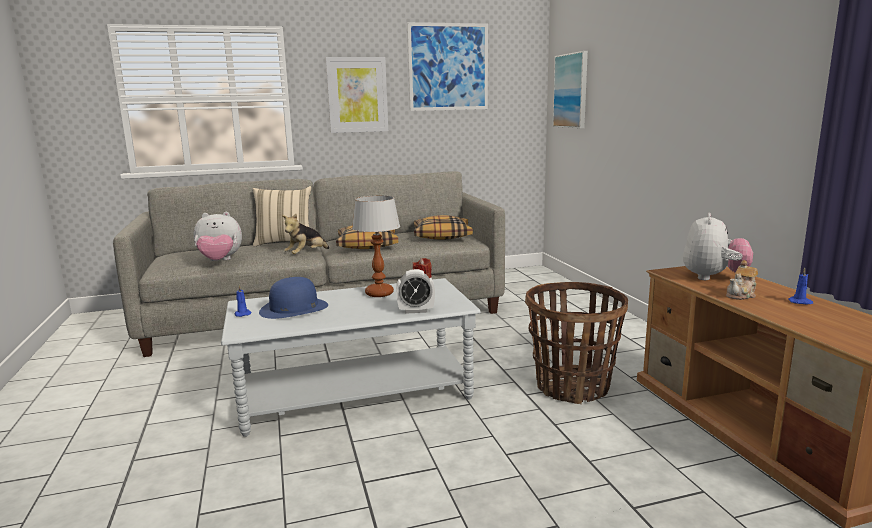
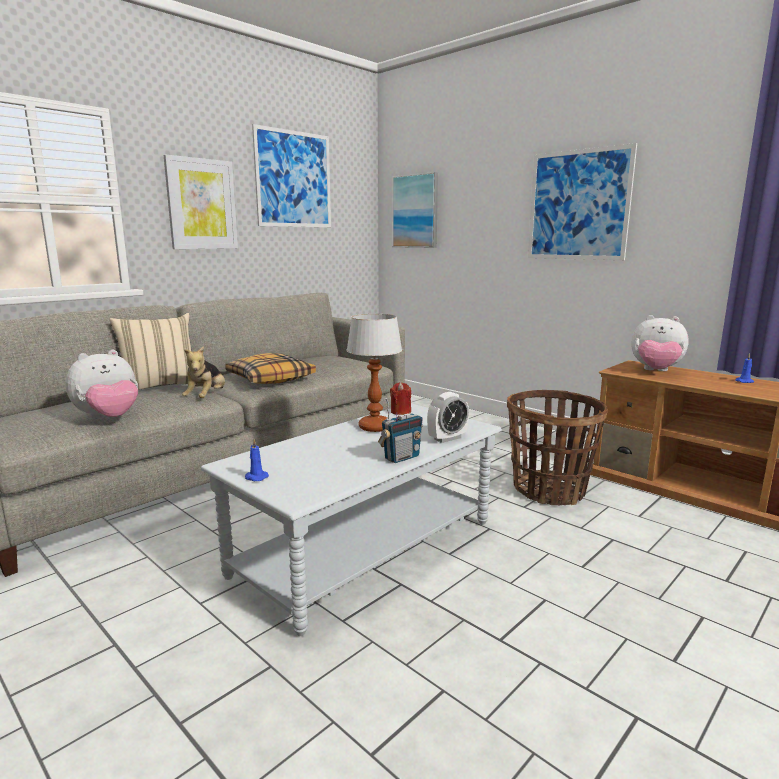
camera: 30 degrees left, 0 degrees up
(293, 308) = (309, 459): blue hat -> none
(354, 318) = (401, 457): none -> radio
(442, 236) = (336, 362): pillow -> none
(692, 84) = (578, 205): none -> picture
(713, 278) = (656, 371): plush toy -> plush toy turned 120 degrees clockwise
(741, 295) = (703, 382): teapot -> none

